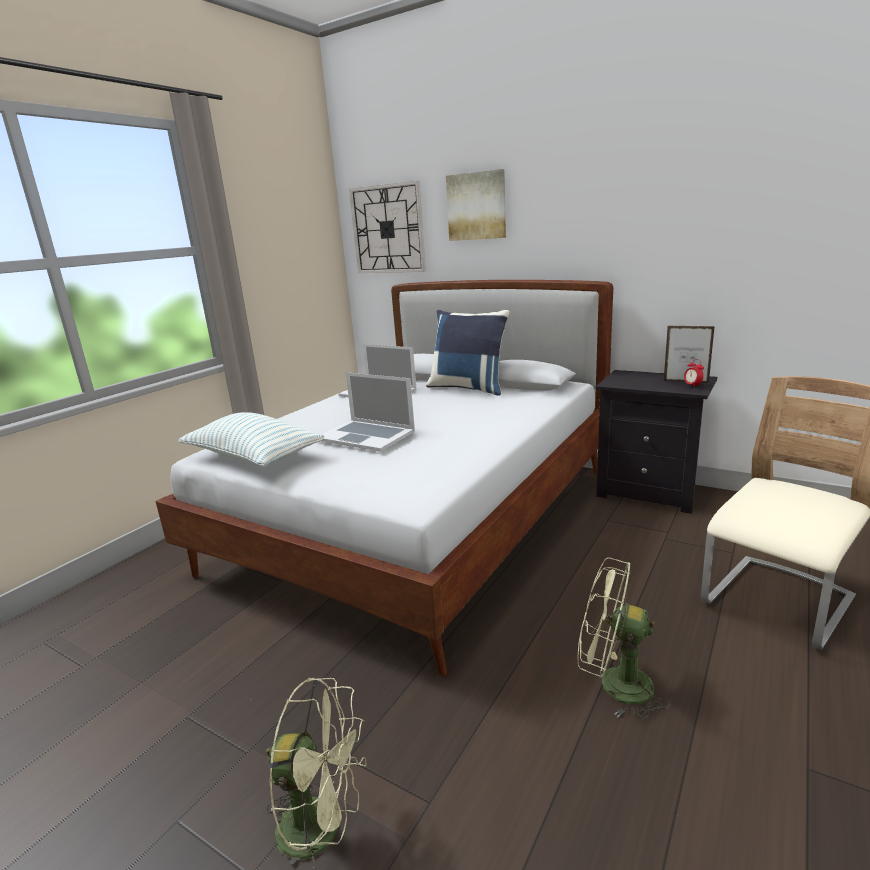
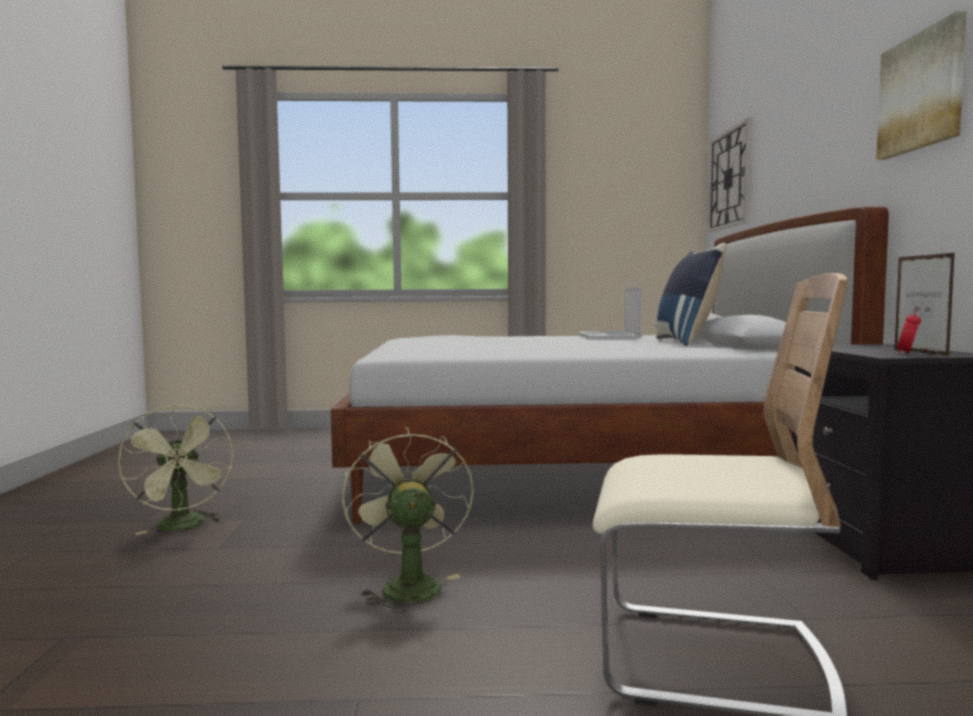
camera: 55 degrees right, 15 degrees down
(253, 457) = (415, 339): pillow -> none
(366, 435) = (493, 340): laptop -> none
(477, 206) = (786, 134): picture -> picture (922, 91)

